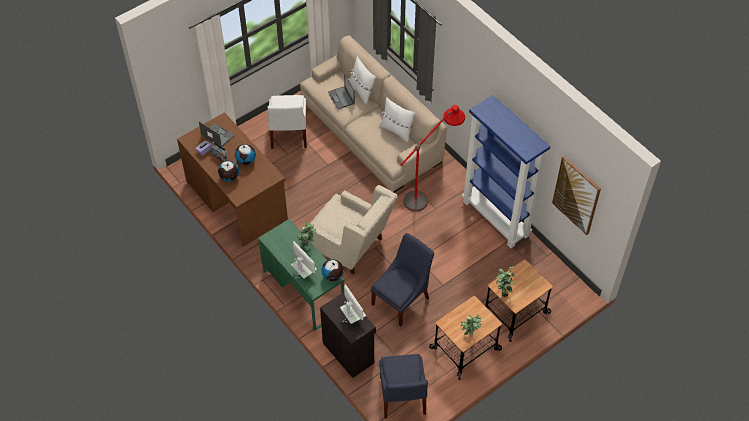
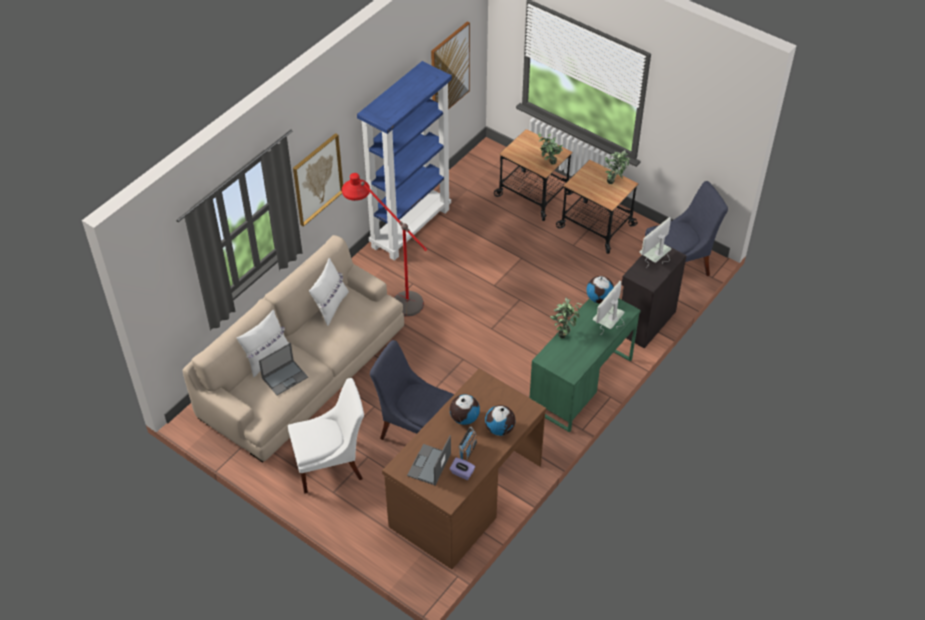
camera: 105 degrees left, 5 degrees down
(350, 247) = (499, 352): beige armchair -> none
(402, 299) = (555, 289): blue chair -> blue chair (414, 428)
(462, 89) = (317, 179): none -> picture

